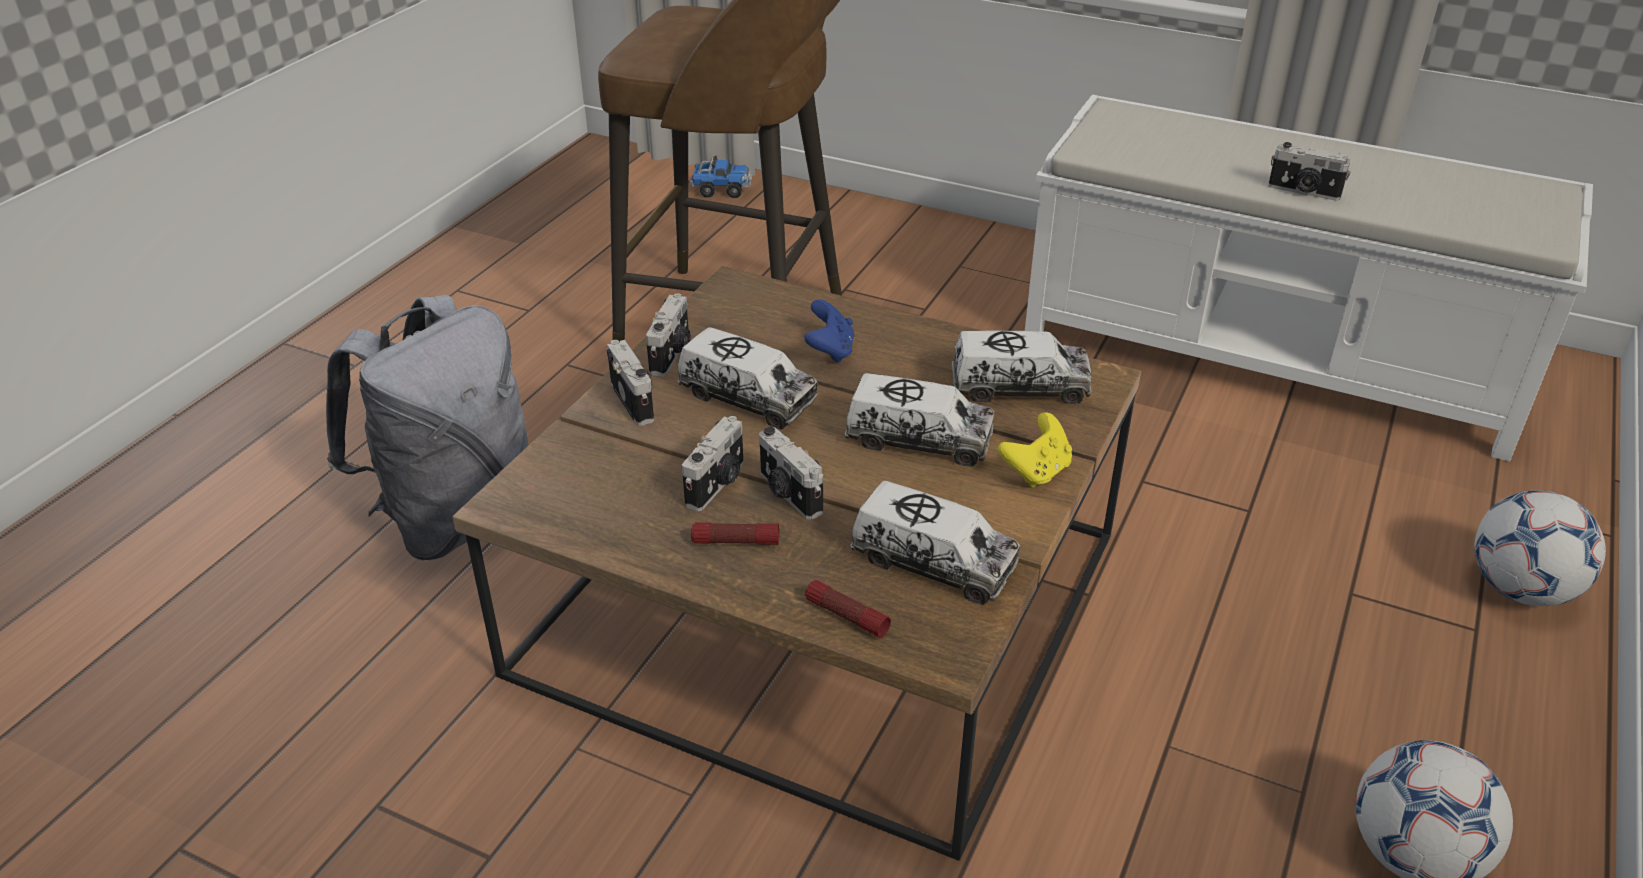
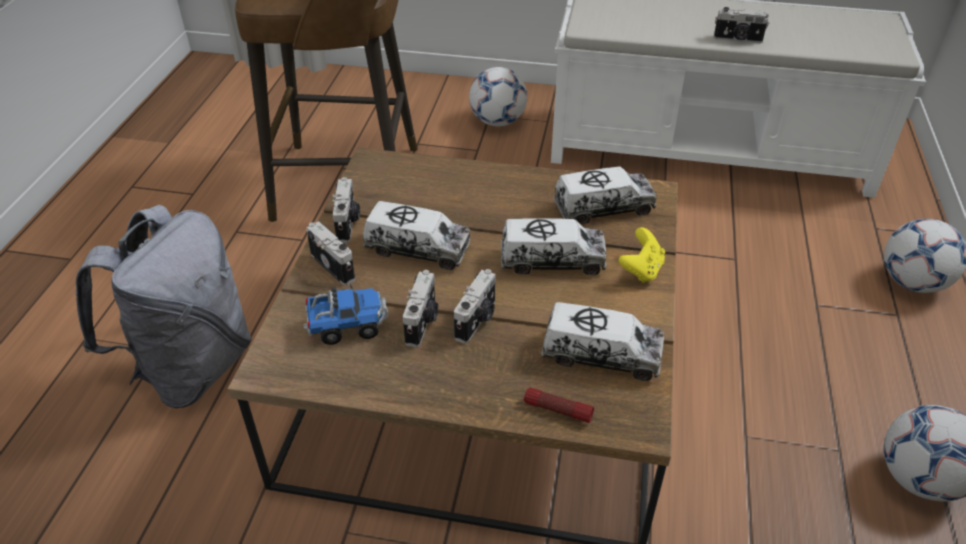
camera: 15 degrees left, 5 degrees up
(721, 190) = (304, 82): toy truck -> toy truck (347, 326)
(735, 542) = (454, 366): flashlight -> none
(788, 494) = (477, 320): camera -> camera turned 105 degrees counterclockwise
(830, 351) = (462, 202): blue game controller -> none
(968, 276) = (497, 121): none -> football

